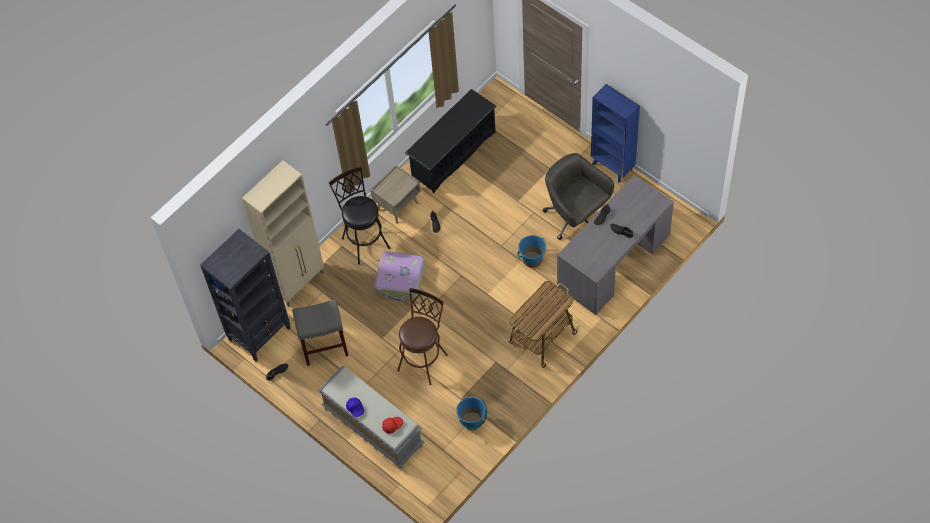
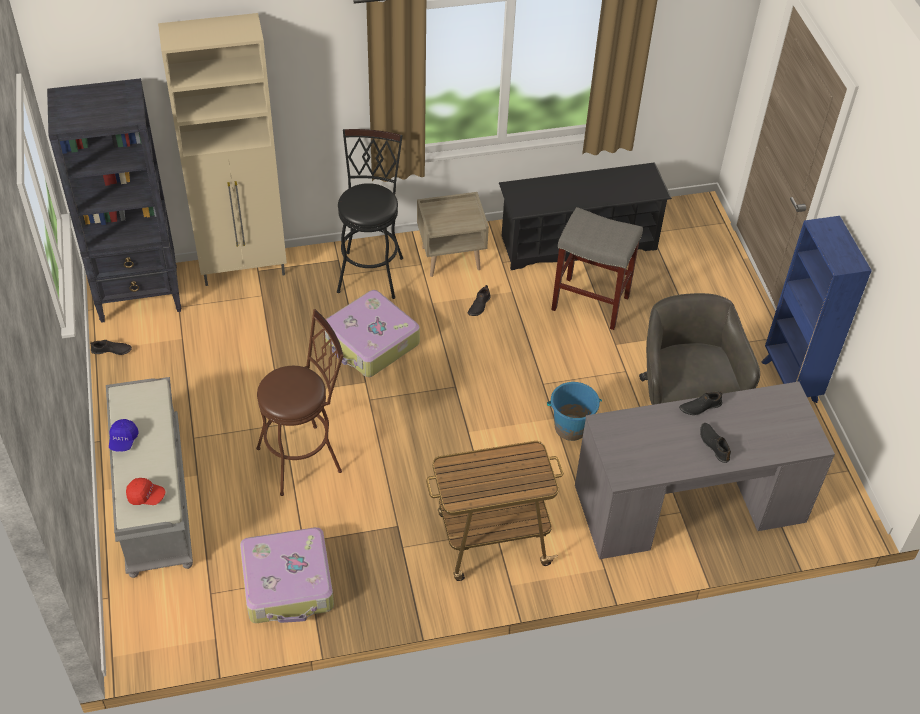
camera: 30 degrees right, 10 degrees down
(325, 346) = (199, 359): grey stool -> grey stool (591, 303)
(472, 421) = (288, 584): blue bucket -> suitcase

